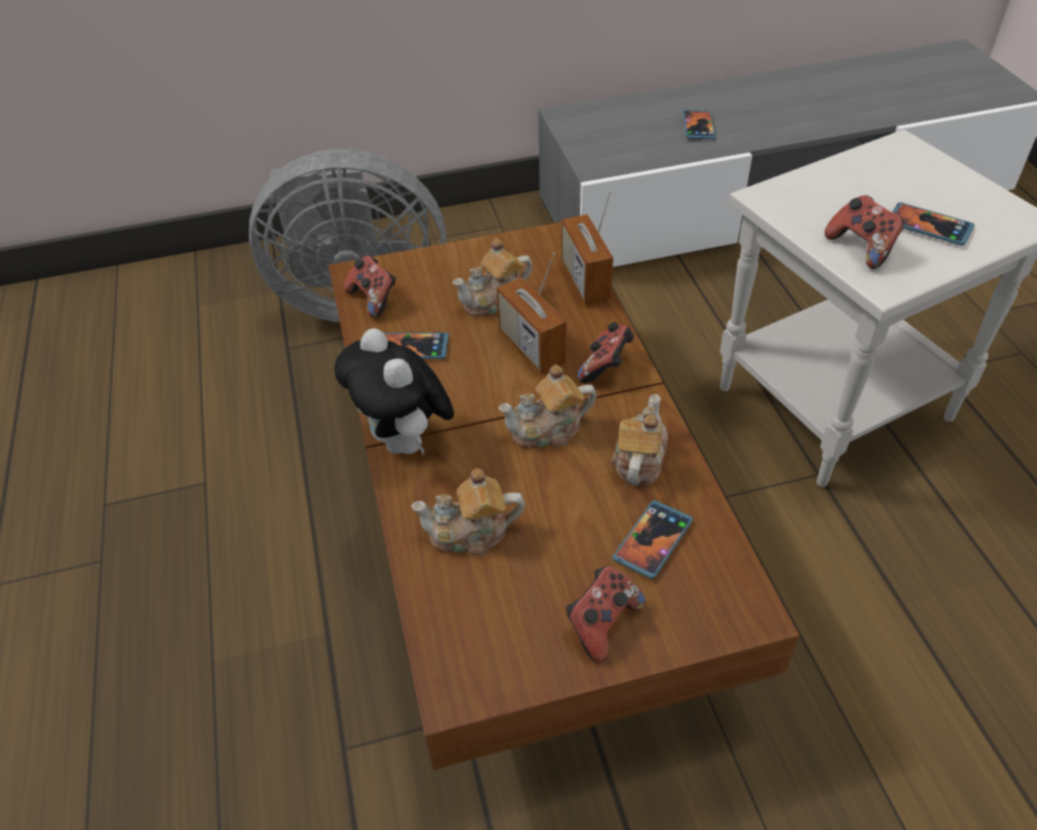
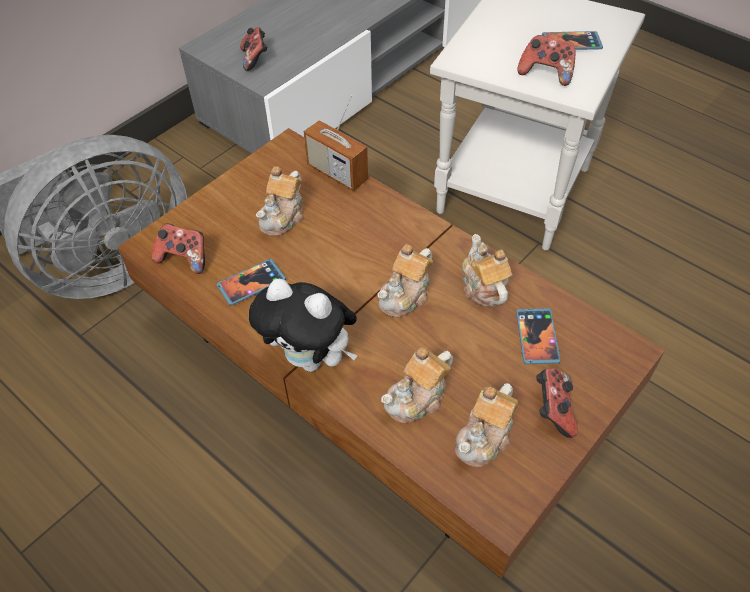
camera: 35 degrees left, 5 degrees up
(503, 608) = (484, 438): none -> teapot
(531, 347) = (341, 241): radio -> none
(606, 367) = (406, 231): game controller -> game controller (255, 59)
(698, 126) = (315, 21): phone -> none

